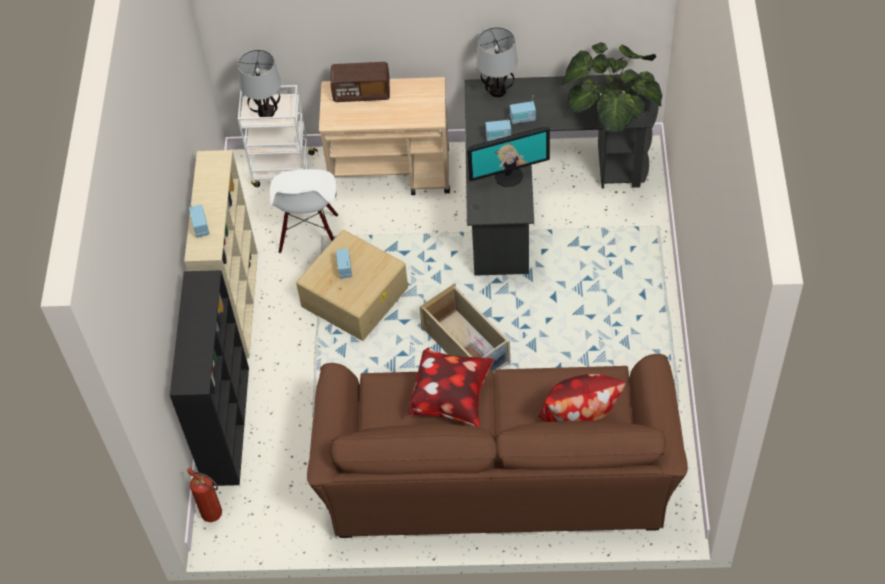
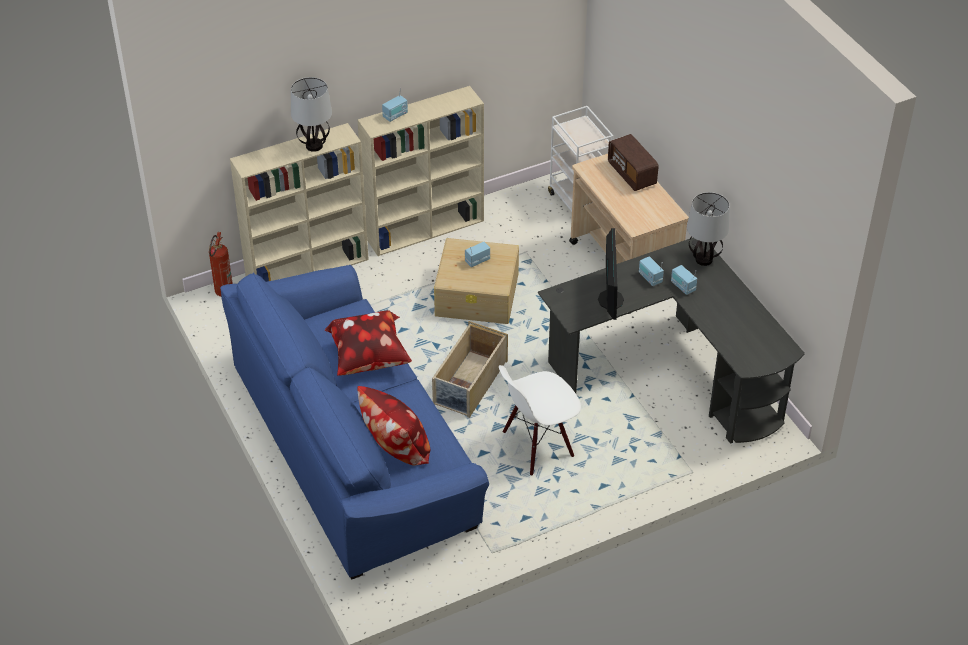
camera: 60 degrees right, 10 degrees down
(226, 424) = (308, 267): black bookcase -> beige bookcase
(267, 112) = (578, 134): table lamp -> table lamp (314, 146)
(310, 234) = (523, 244): white chair -> white chair (537, 445)
(496, 469) = (355, 447): brown sofa -> blue sofa
(508, 176) = (610, 299): monitor -> monitor turned 135 degrees counterclockwise
(612, 109) = (740, 342): potted plant -> none

